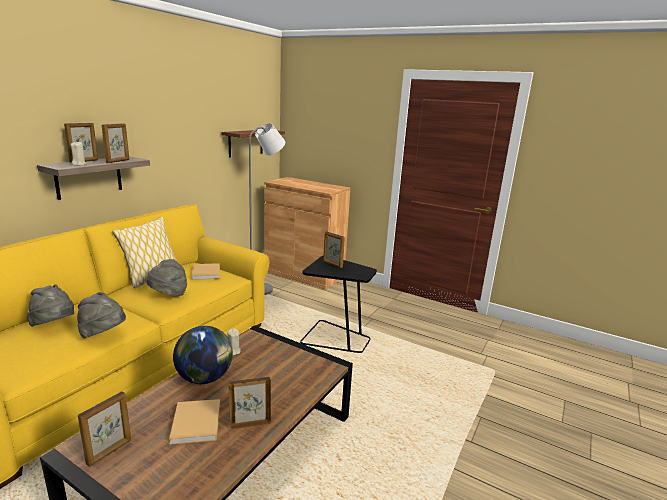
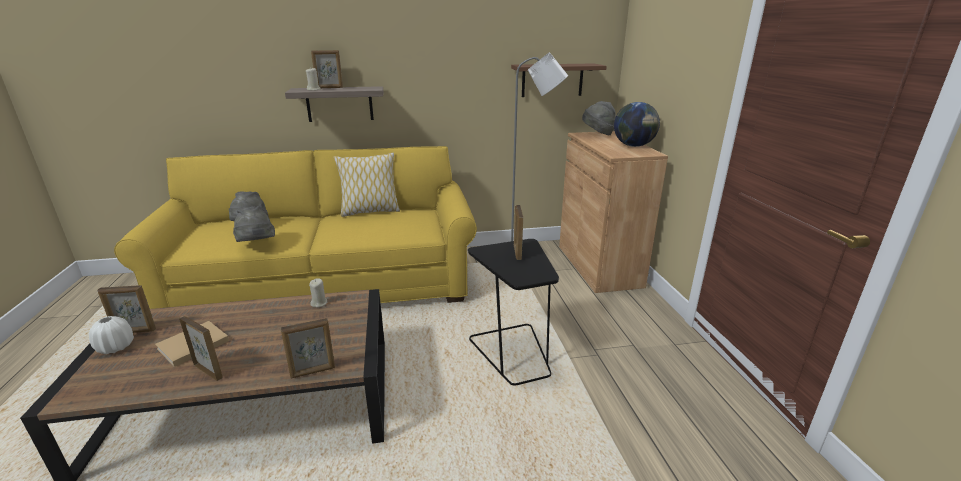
camera: 50 degrees right, 5 degrees up
(118, 161) = (351, 89): picture frame -> picture frame (313, 372)
(121, 469) = (116, 347): none -> white vase
(168, 295) = (349, 230): grey hat -> grey hat (598, 134)
(205, 378) = (262, 314): globe -> globe (633, 146)
(206, 272) = (413, 221): beige book -> none

